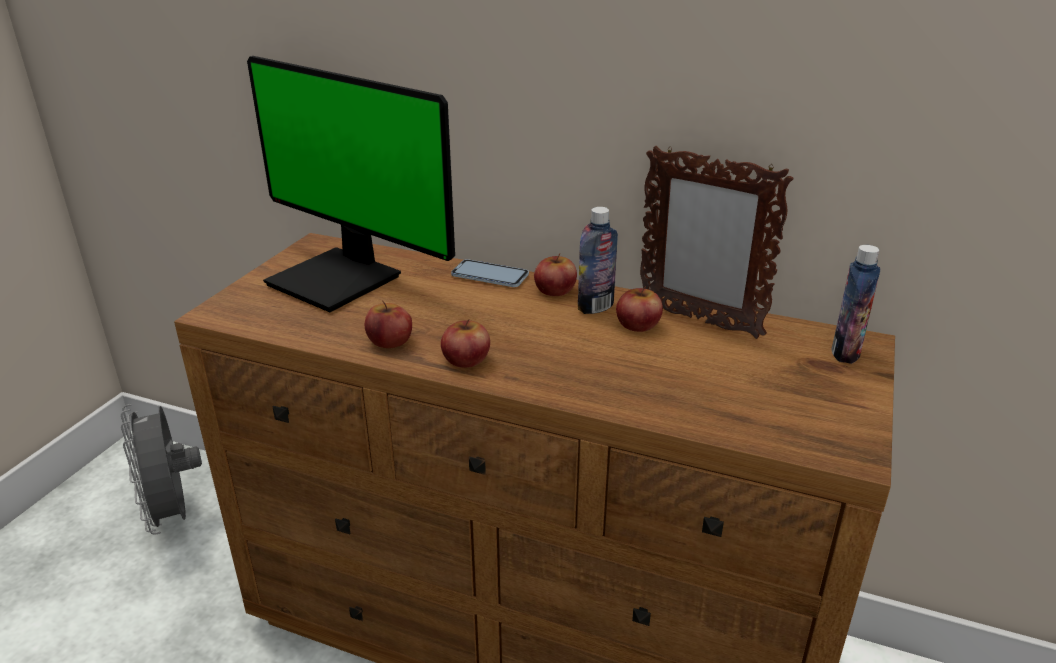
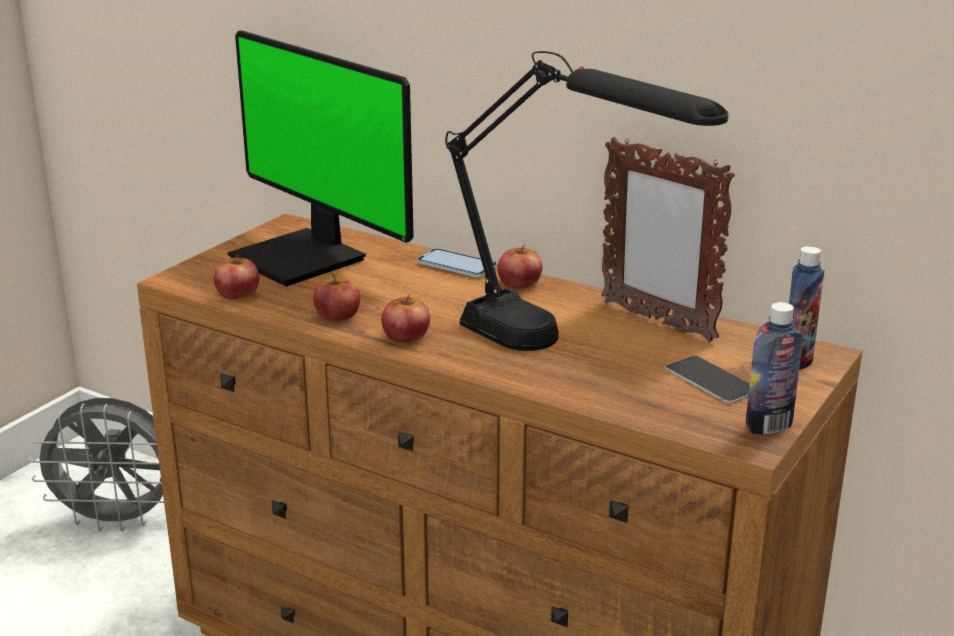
camera: 10 degrees right, 5 degrees down
(174, 515) = (118, 520): grey fan -> grey fan turned 75 degrees counterclockwise
(595, 307) = (555, 301): bottle -> bottle (768, 426)
(624, 364) = (560, 352): none -> black table lamp
(638, 324) = (591, 319): apple -> apple (237, 293)
(779, 382) = (711, 380): none -> phone

